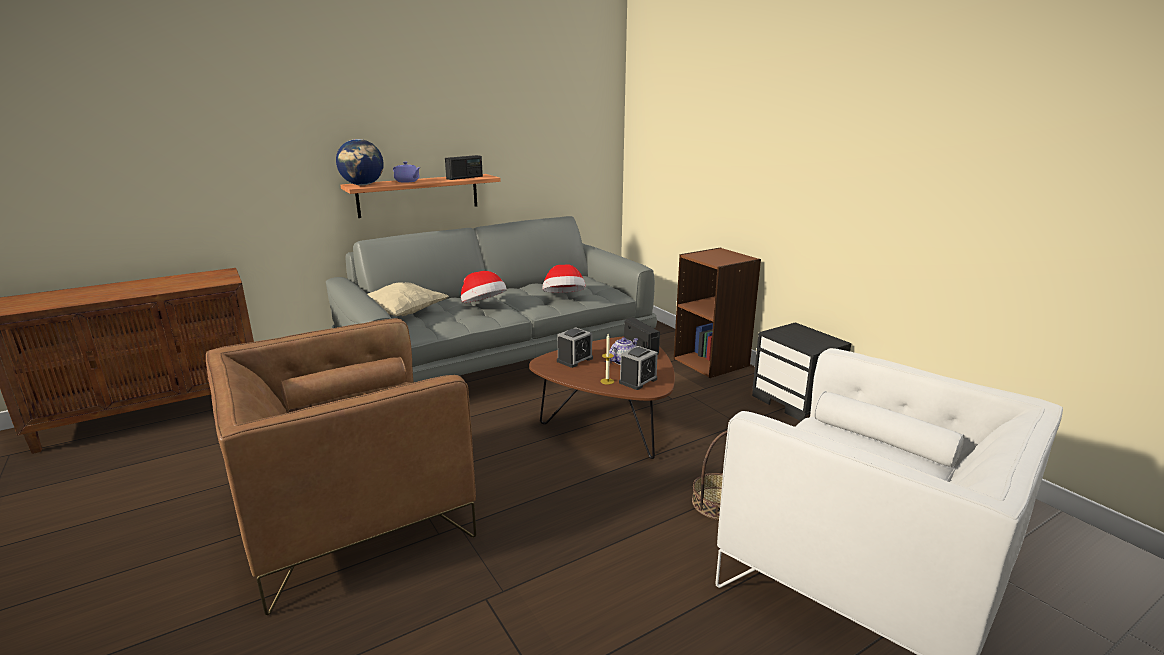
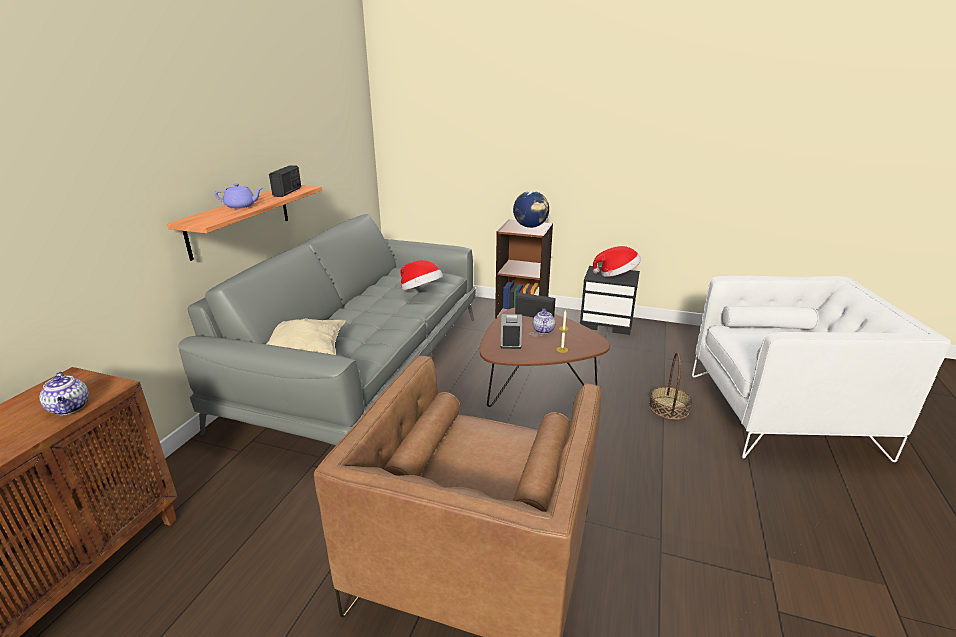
camera: 40 degrees left, 5 degrees up
(194, 284) = (70, 408): none -> teapot
(362, 185) = (203, 219): globe -> globe (530, 227)
(483, 305) = (368, 320): hat -> hat (617, 275)
(638, 381) = (578, 341): alarm clock -> none

